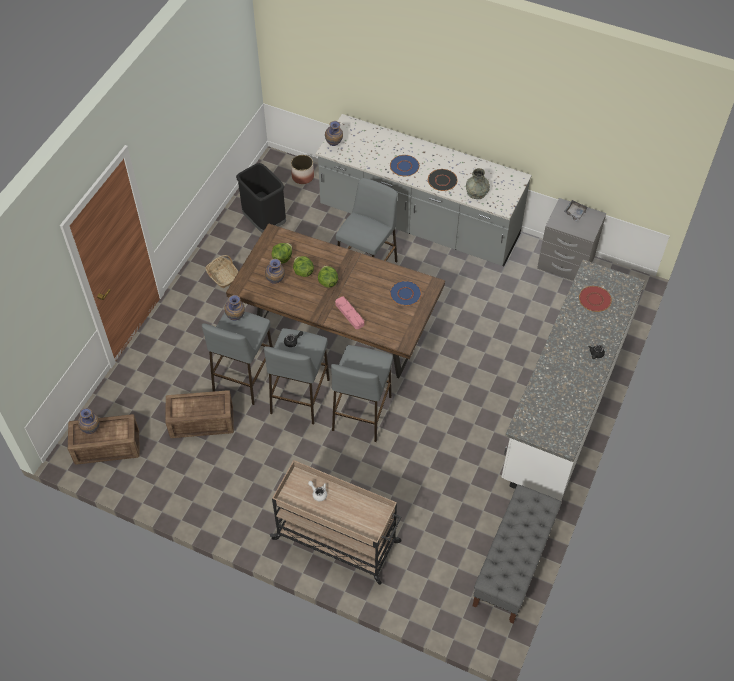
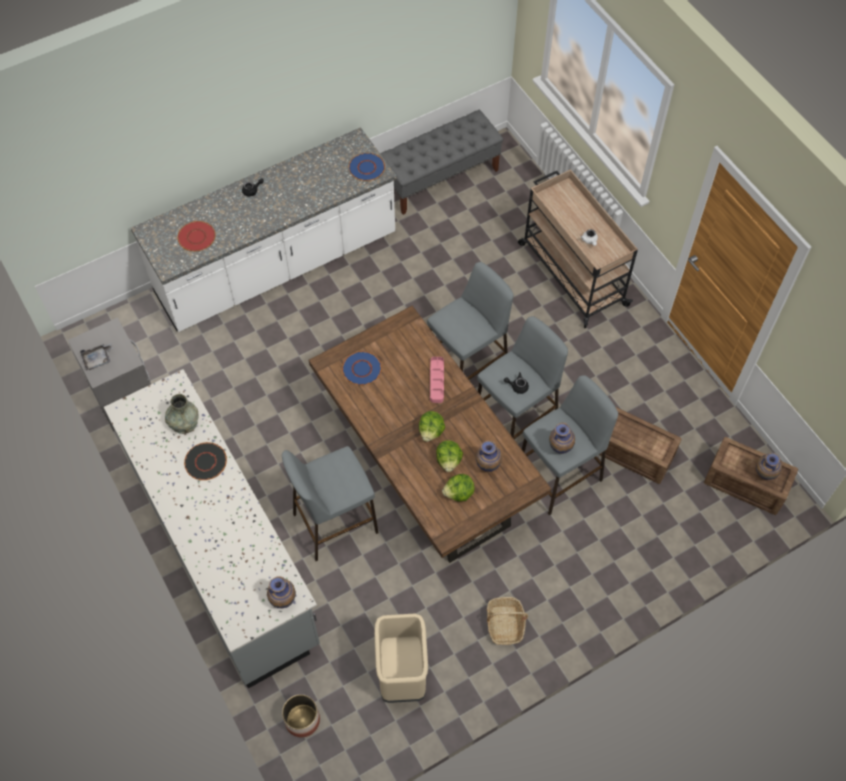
camera: 145 degrees left, 5 degrees up
(264, 222) = (402, 675): black trash can -> beige trash can
(404, 166) = (228, 510): blue plate -> blue plate (366, 167)

